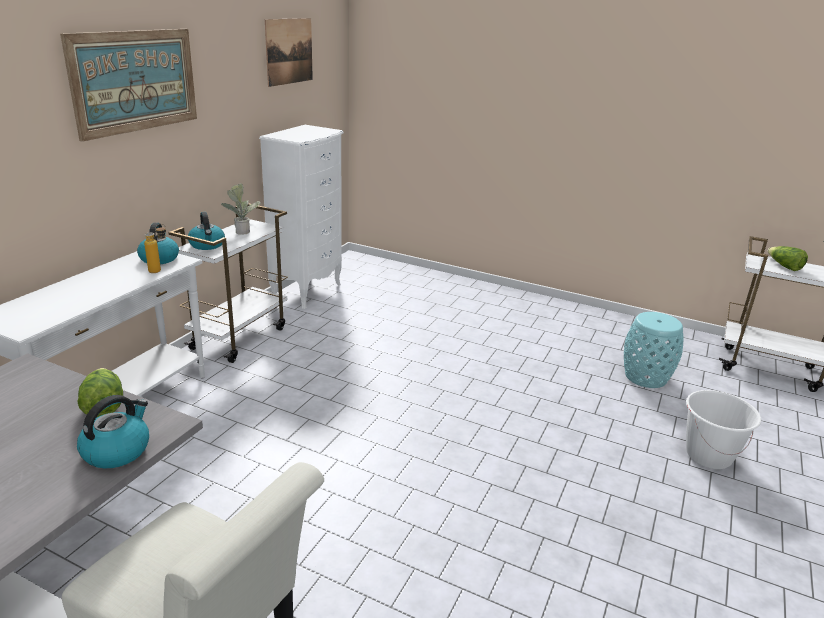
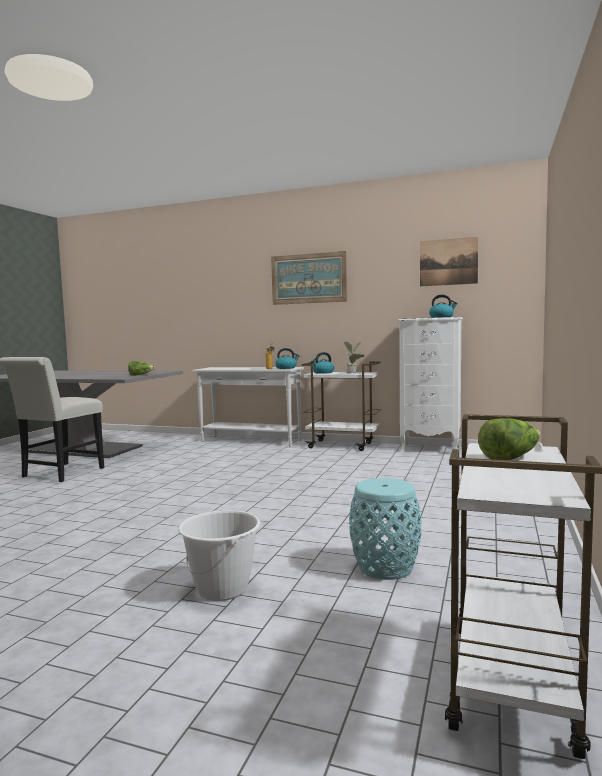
camera: 85 degrees right, 20 degrees down
(117, 450) = (108, 377): kettle -> kettle (442, 317)

